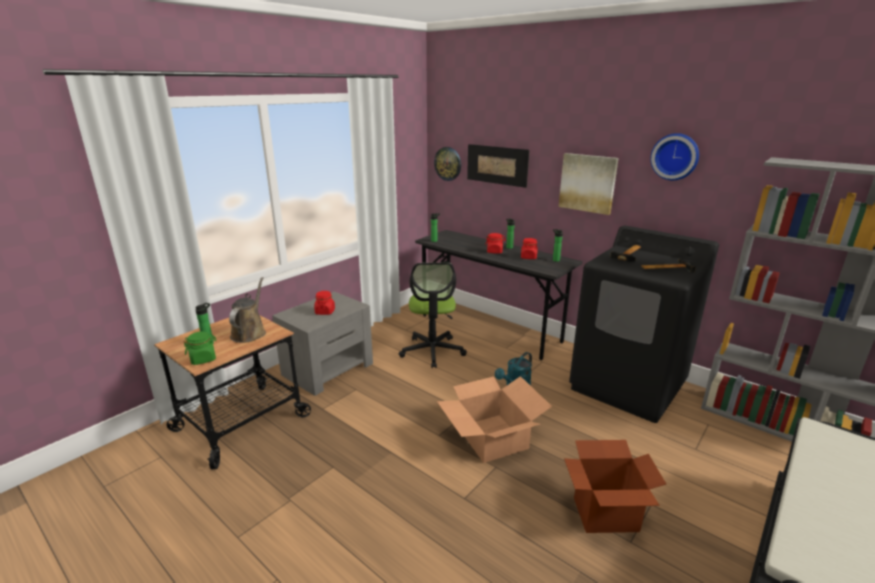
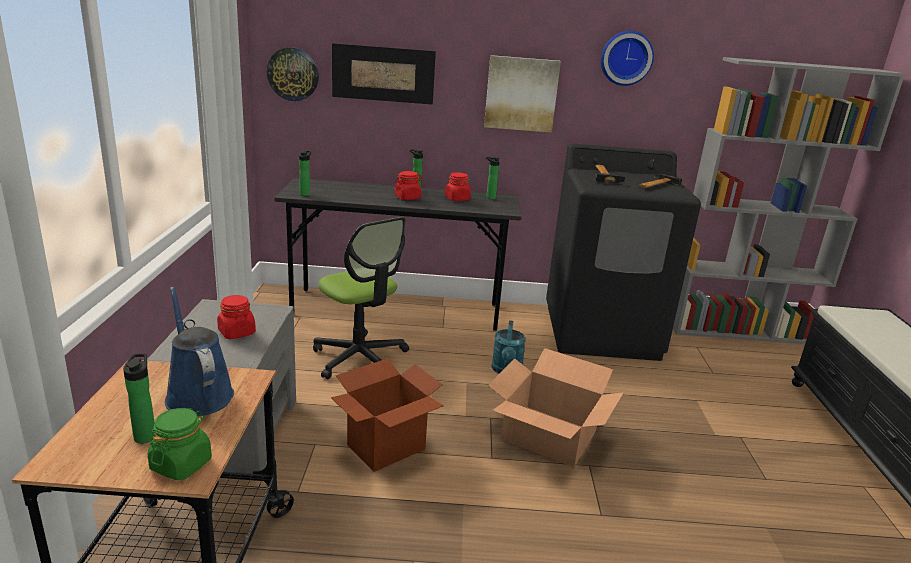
camera: 40 degrees left, 0 degrees up
(250, 332) = (197, 394): brown watering can -> blue watering can
(605, 515) = (724, 465): cardboard box -> cardboard box (386, 447)

